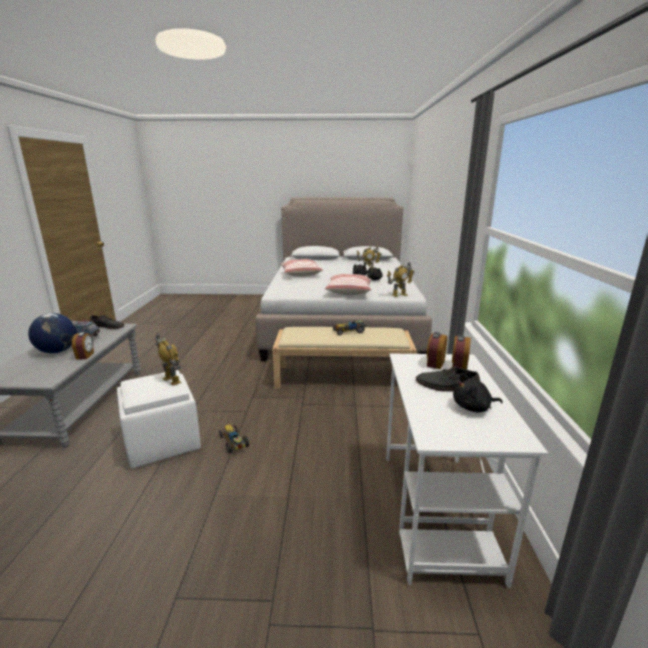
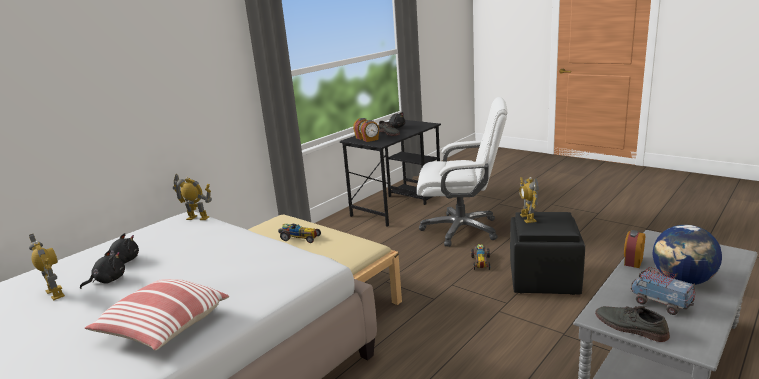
camera: 140 degrees left, 0 degrees up
(161, 442) = (544, 279): white ottoman -> black ottoman
(289, 488) = (461, 229): none -> white office chair
(348, 291) = (227, 240): pillow -> none
(437, 512) = (397, 205): white desk -> black desk

